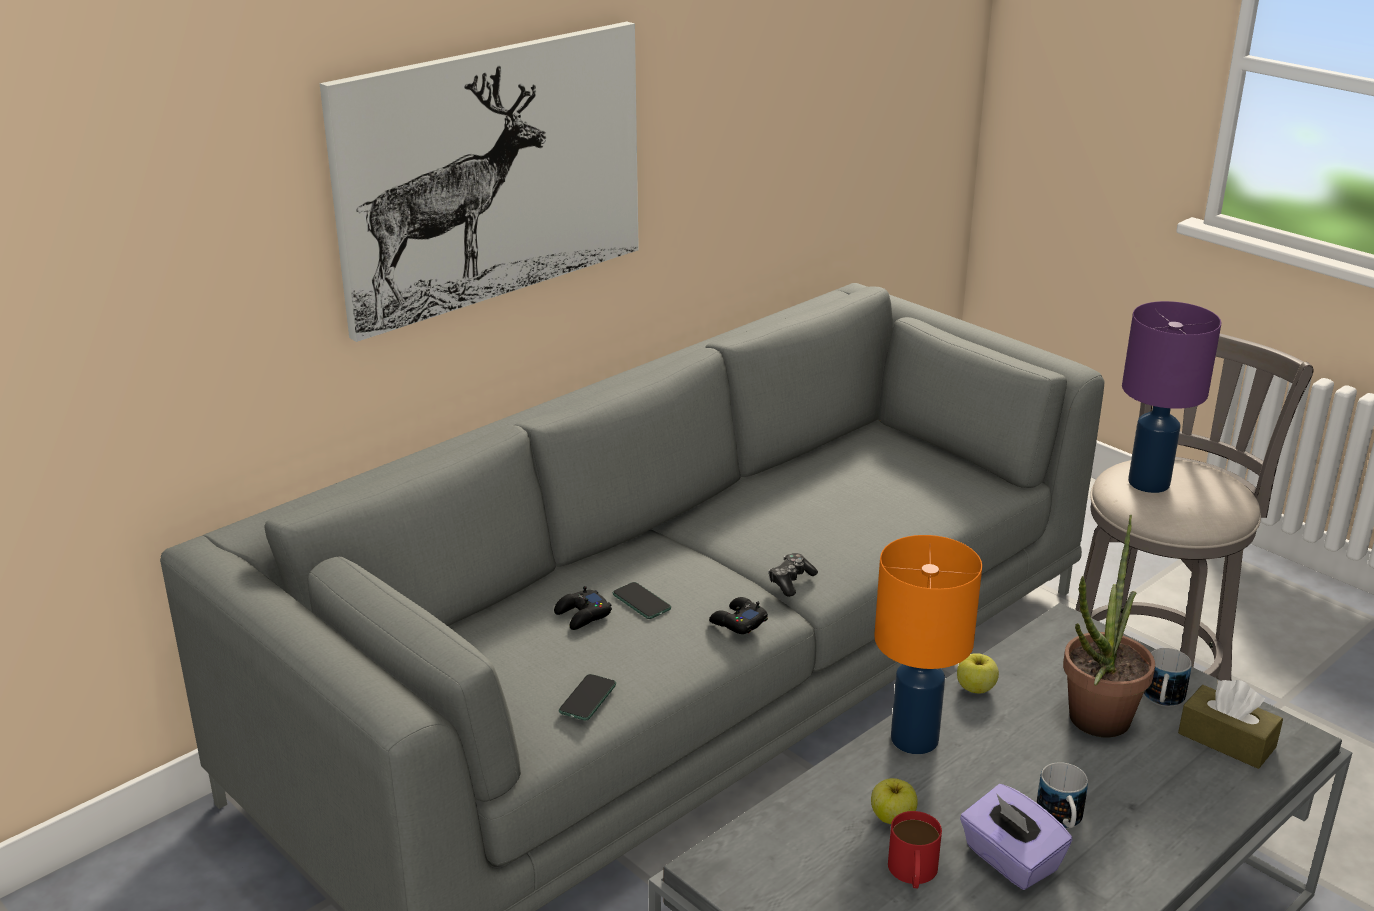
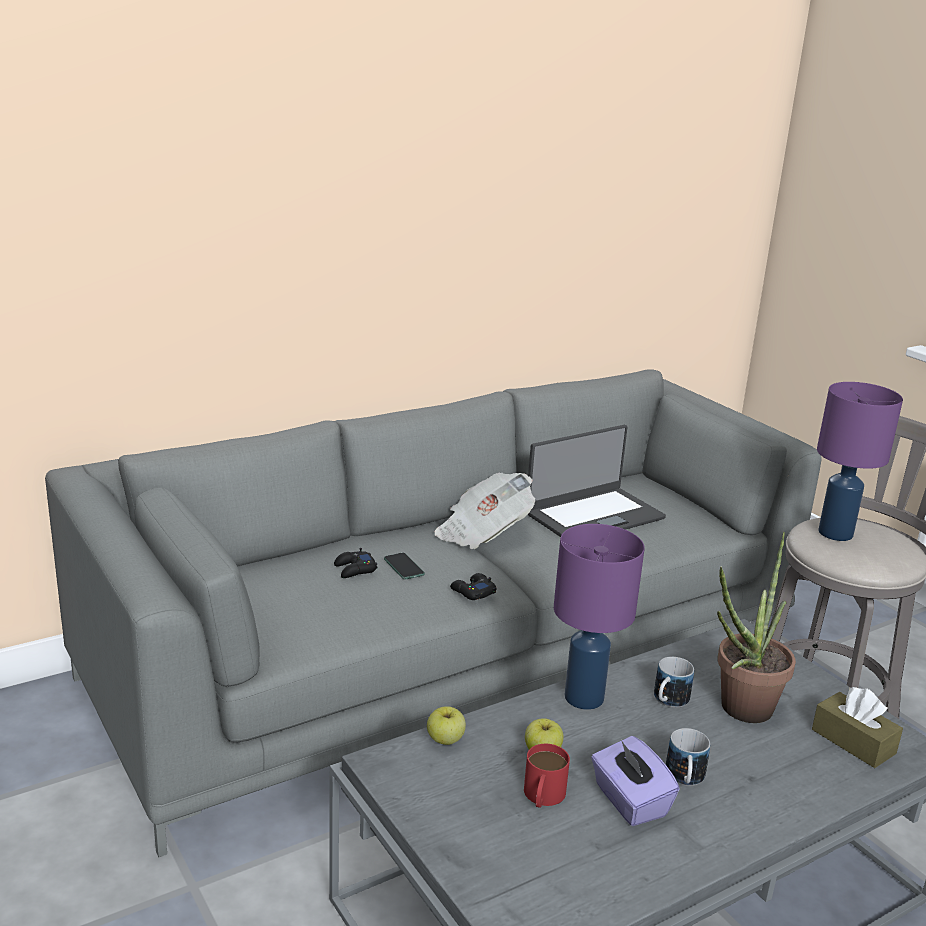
camera: 10 degrees right, 5 degrees down
(492, 174) = (344, 232): picture -> none
(587, 698) = (332, 626): phone -> none
(718, 537) = (483, 533): none -> newspaper
(791, 581) = (527, 570): game controller -> none
(843, 491) = (593, 515): none -> laptop
(913, 738) = (583, 697): orange table lamp -> purple table lamp
(976, 689) = (649, 669): apple -> apple (445, 740)
(1162, 700) = (806, 702): mug -> mug (668, 701)

